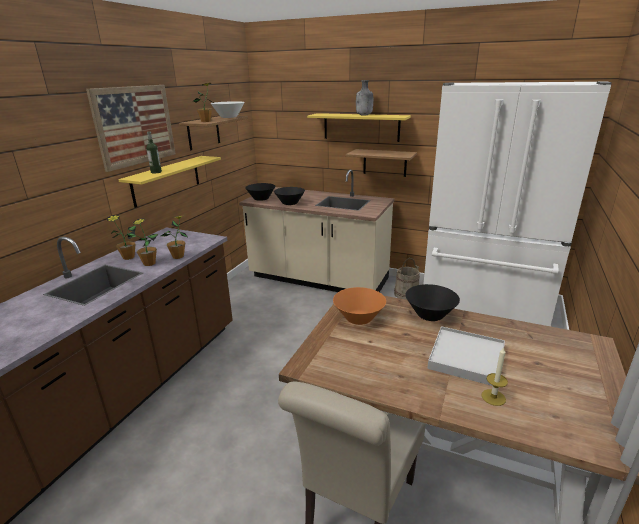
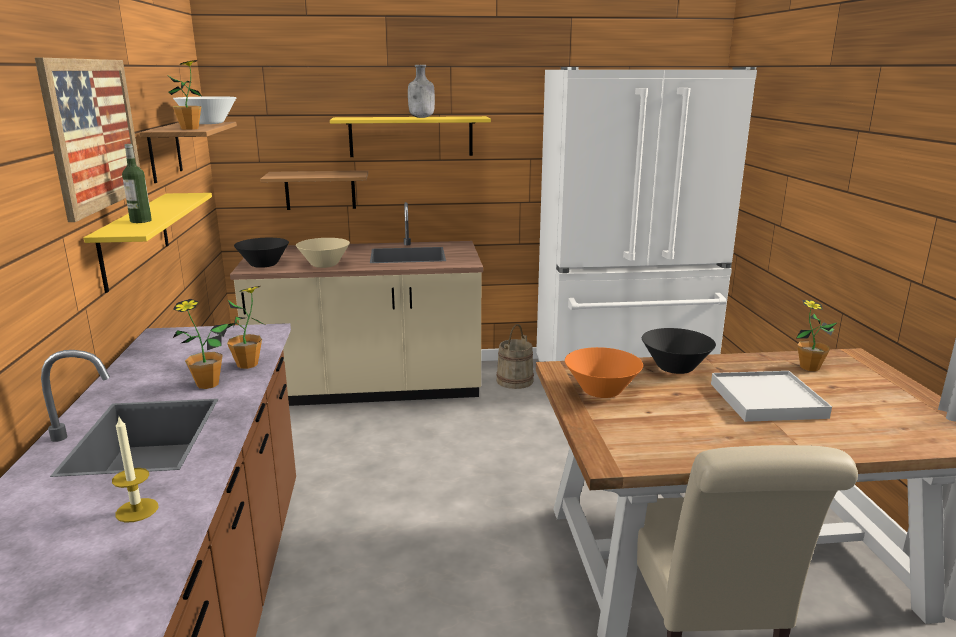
camera: 30 degrees left, 5 degrees down
(128, 257) = (146, 384): potted plant -> potted plant (809, 367)
(290, 203) = (324, 265): black bowl -> beige bowl
(384, 162) = (452, 188): shelf -> shelf (320, 190)
(493, 397) = (837, 429): candle -> candle (137, 510)

